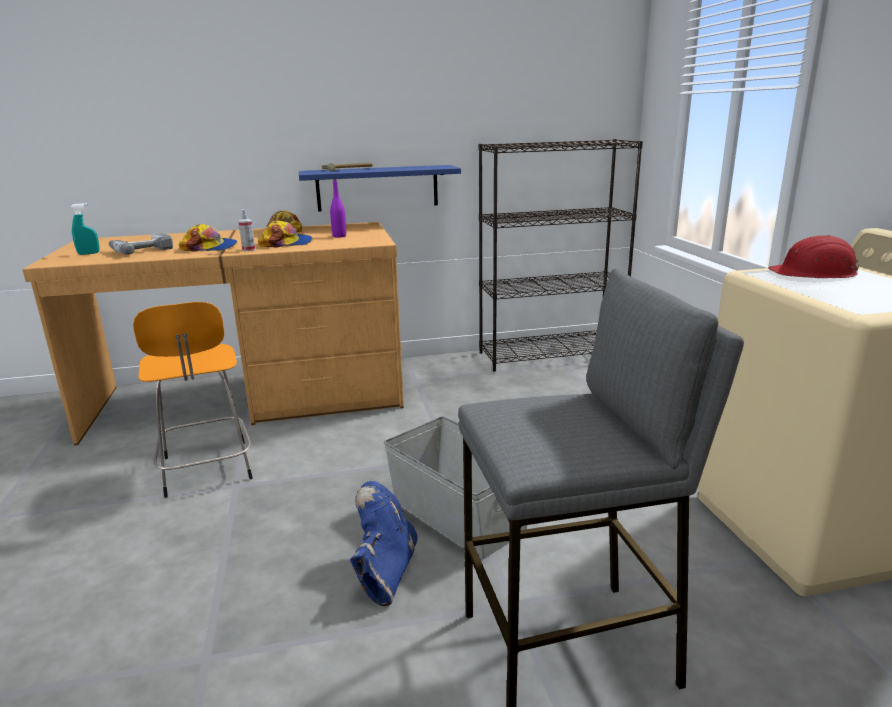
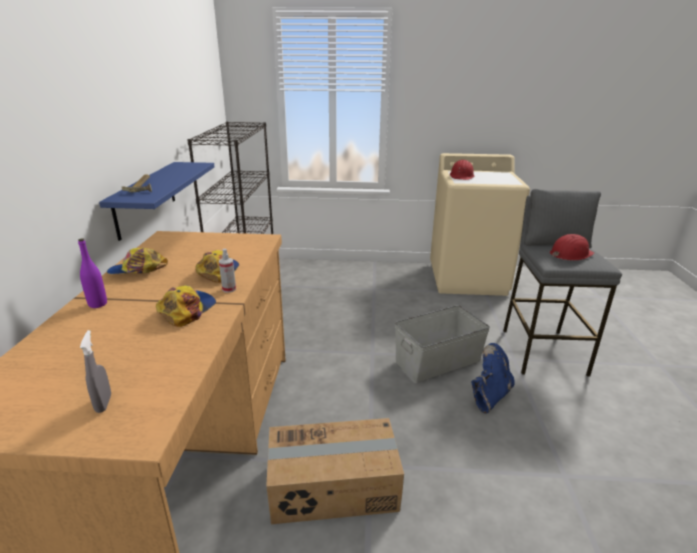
camera: 75 degrees left, 5 degrees up
(89, 253) = (103, 403): turquoise spray bottle -> grey spray bottle
(140, 250) = (137, 357): power drill -> none
(207, 470) = (333, 486): orange stool -> cardboard box
(339, 236) = (213, 249): purple bottle -> purple bottle (98, 304)
(384, 572) = (489, 396): blue boot -> blue boot turned 105 degrees clockwise
(555, 423) = (570, 254): none -> red hard hat

